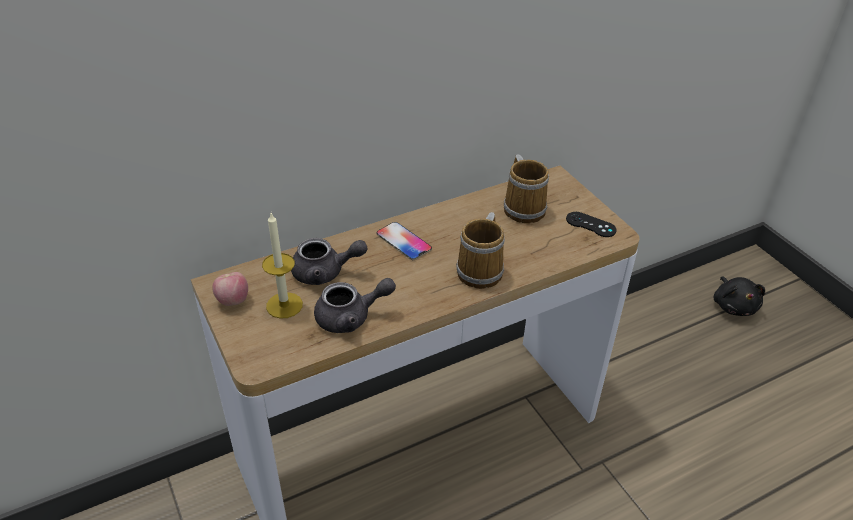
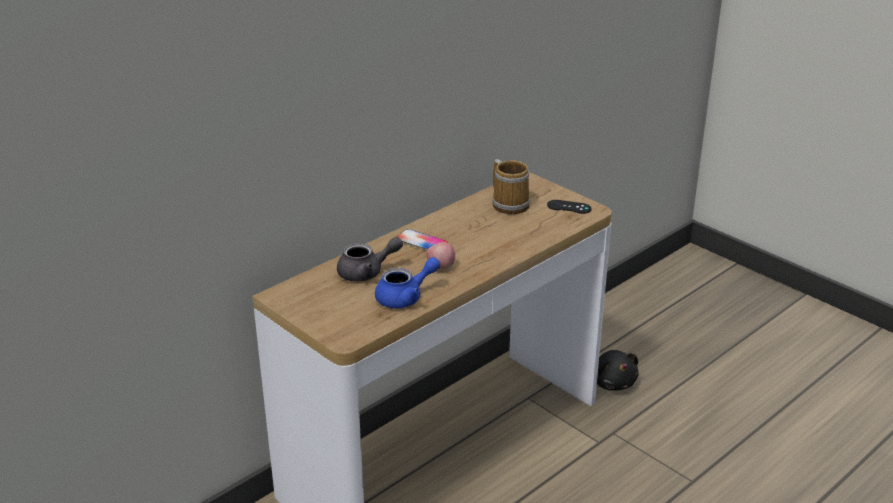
camera: 15 degrees left, 10 degrees down
(233, 300) = (299, 303): apple -> apple (440, 267)
(284, 305) = (345, 299): candle -> none
(351, 317) = (405, 297): grey teapot -> blue teapot
(482, 270) = (496, 250): mug -> none
(734, 306) = (686, 294): black plush toy -> black plush toy (611, 382)

